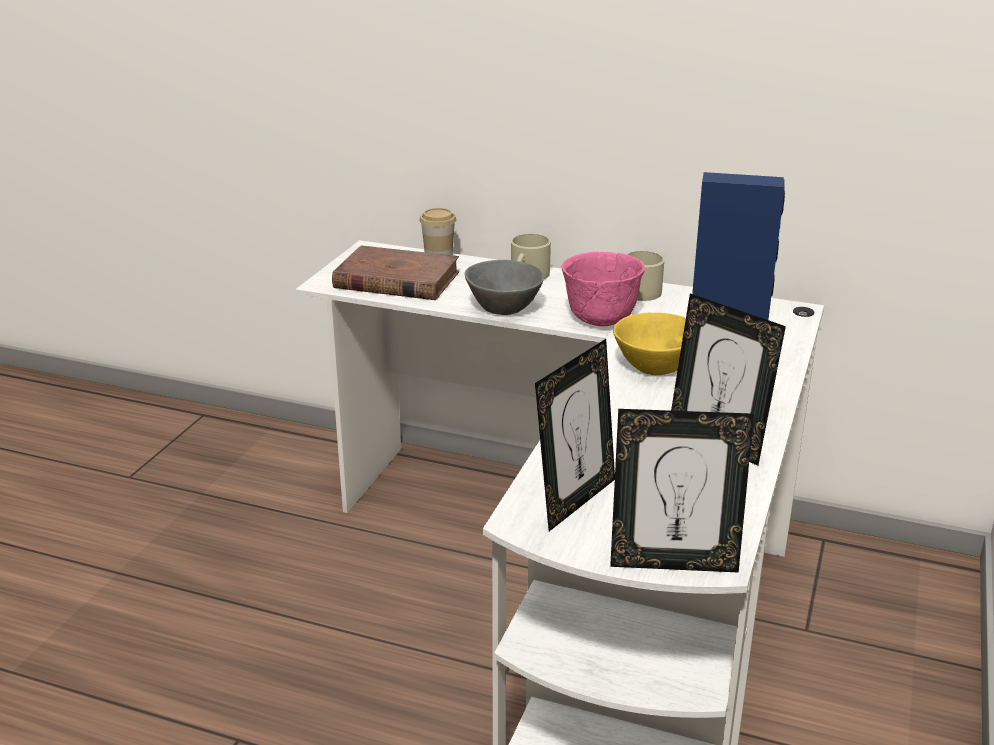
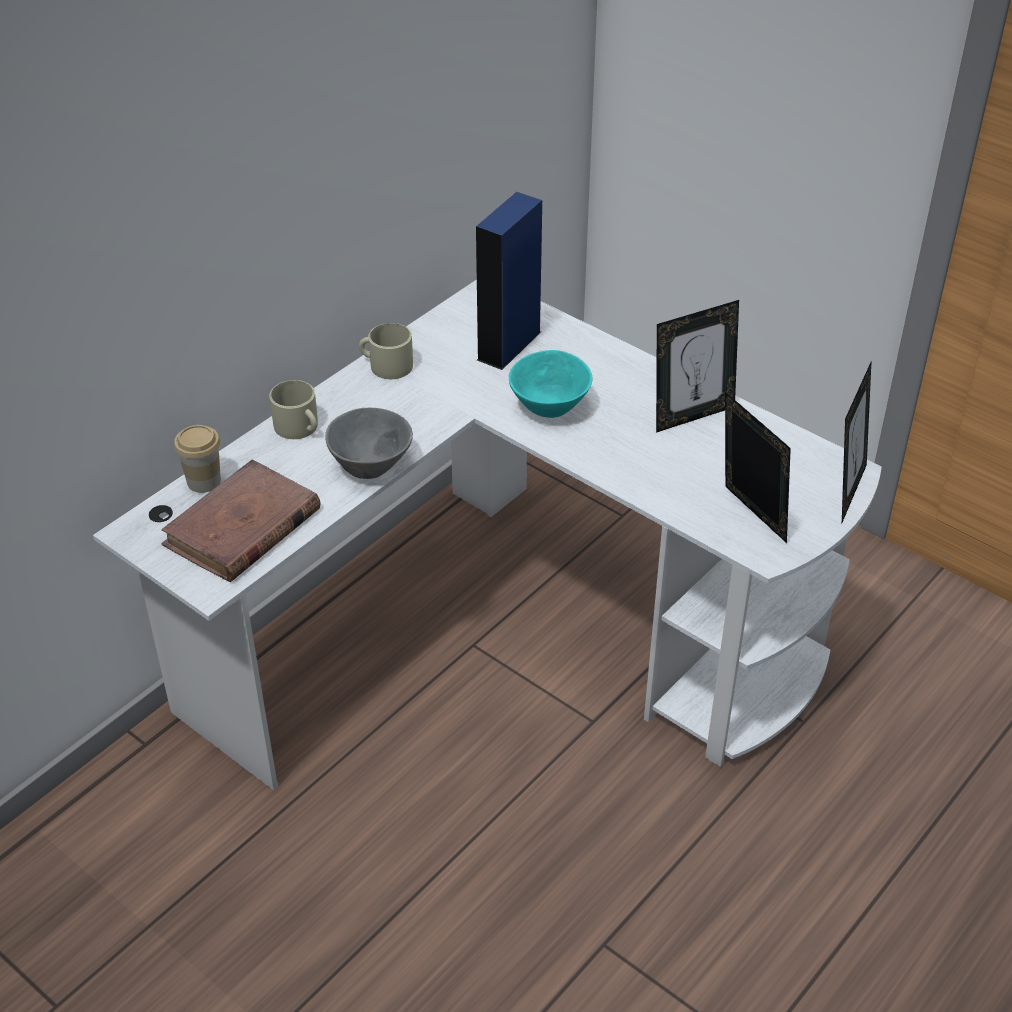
camera: 70 degrees left, 15 degrees up
(600, 320) = (437, 410): pink bowl -> none
(653, 365) = (547, 406): yellow bowl -> turquoise bowl

